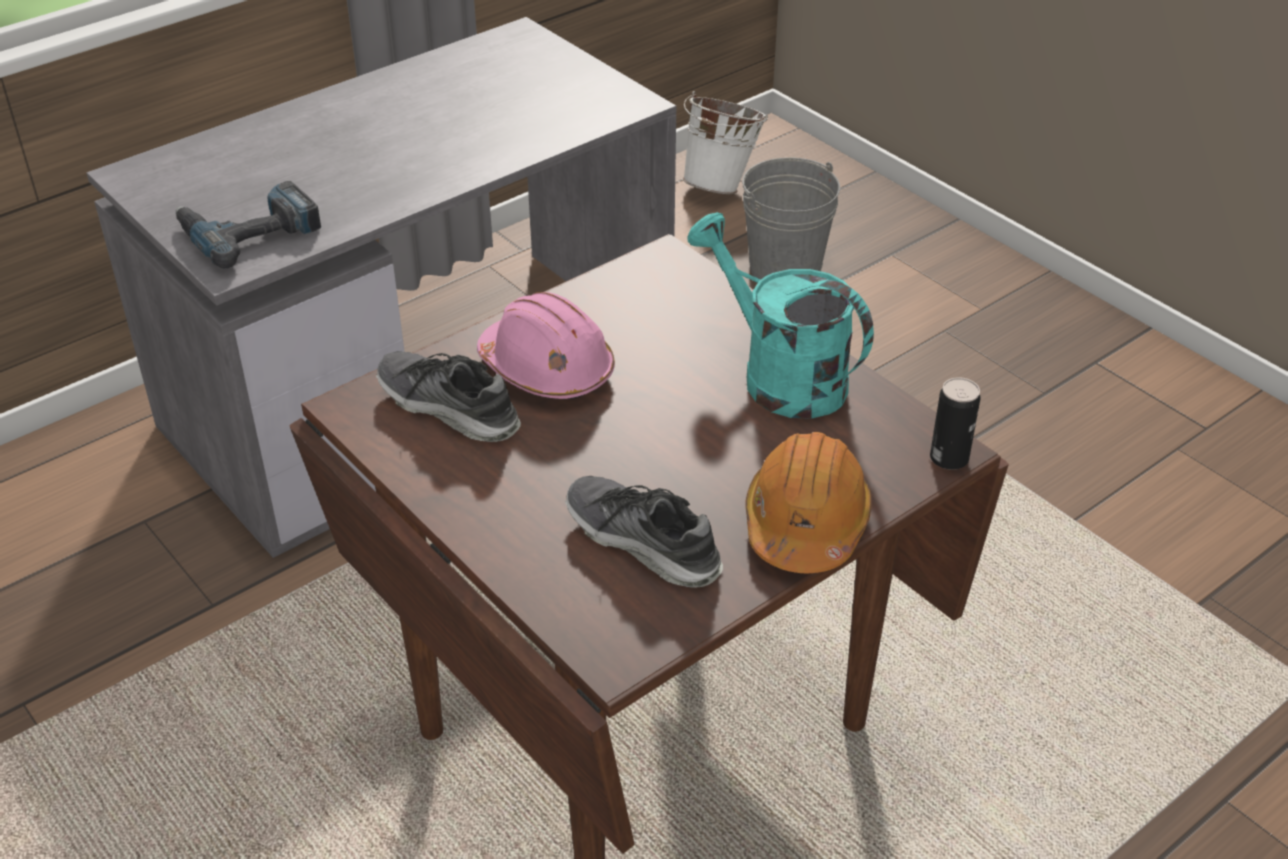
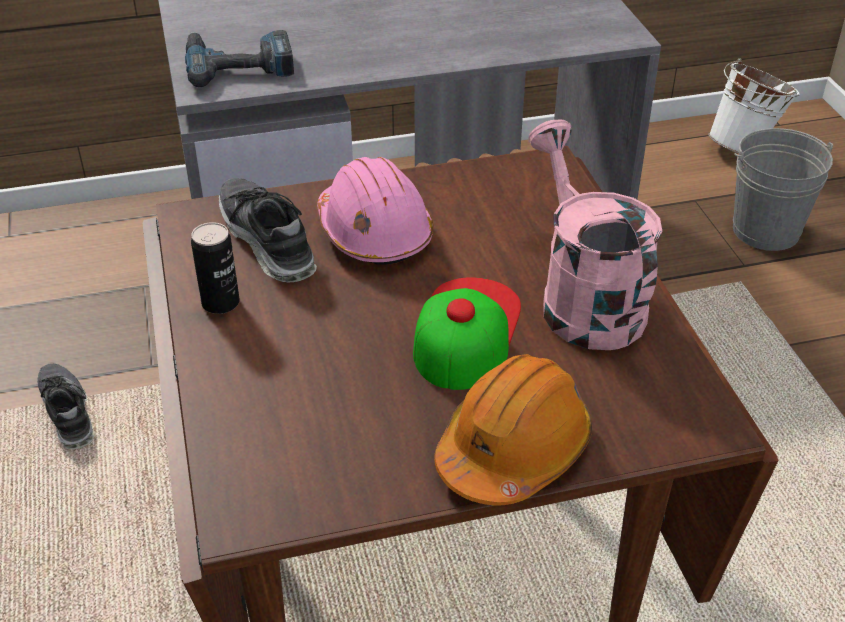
camera: 25 degrees right, 0 degrees up
(642, 543) = (345, 415): shoe -> shoe (67, 413)
(696, 435) = (466, 331): none -> cap
(779, 375) = (583, 299): turquoise watering can -> pink watering can
(949, 458) = (706, 433): can -> can (220, 303)

